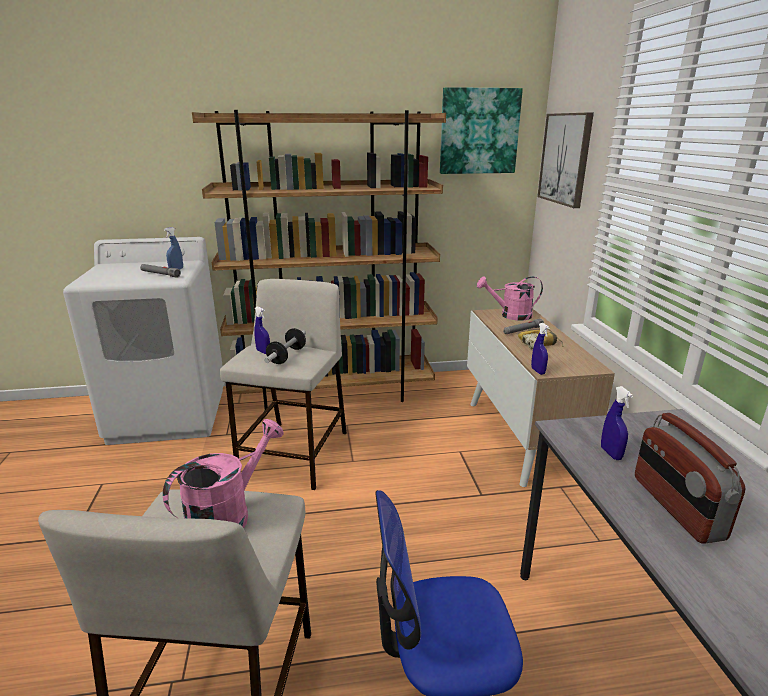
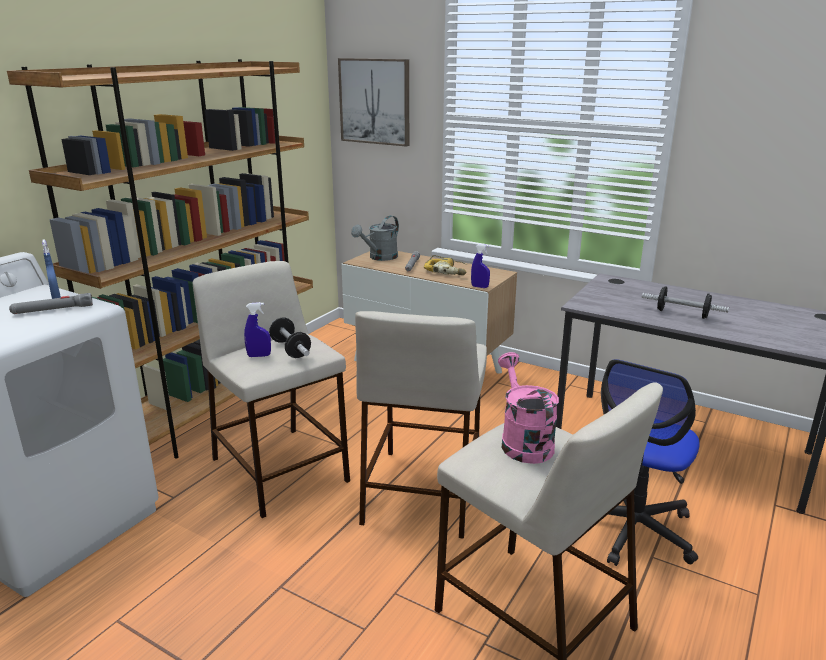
camera: 50 degrees left, 0 degrees up
(342, 532) = (422, 490): none -> beige stool
(479, 131) = (283, 78): picture -> none
(510, 315) = (379, 258): pink watering can -> grey watering can
(611, 453) = (620, 305): blue spray bottle -> none
(675, 507) = (682, 314): radio -> dumbbell

